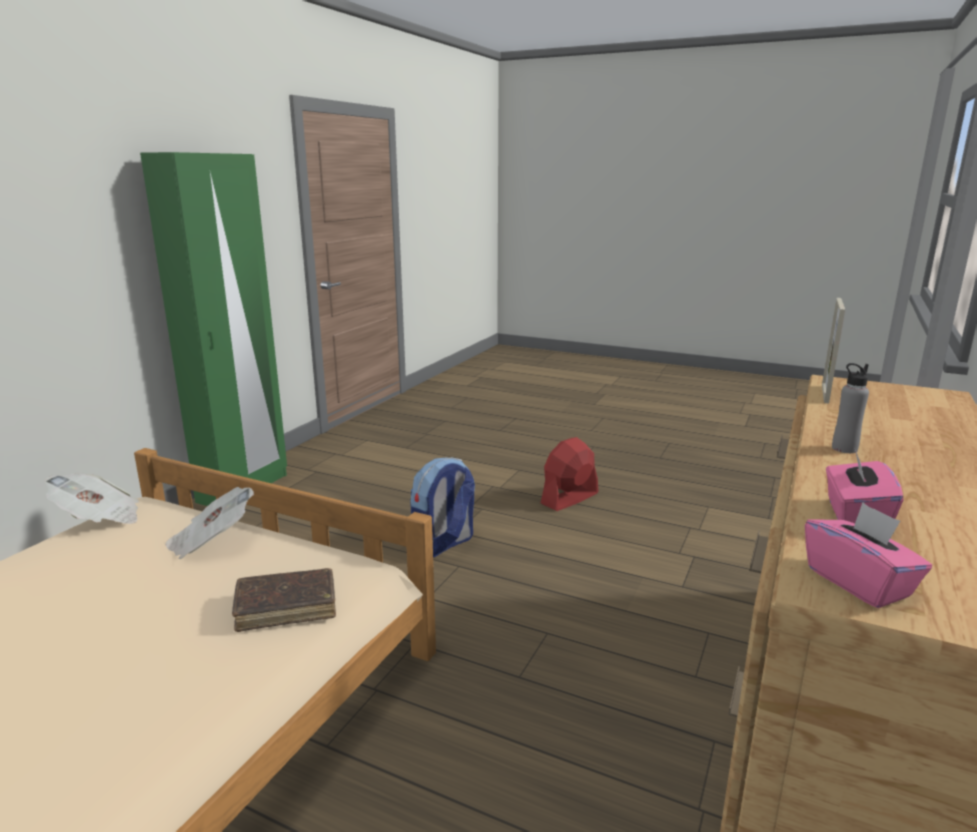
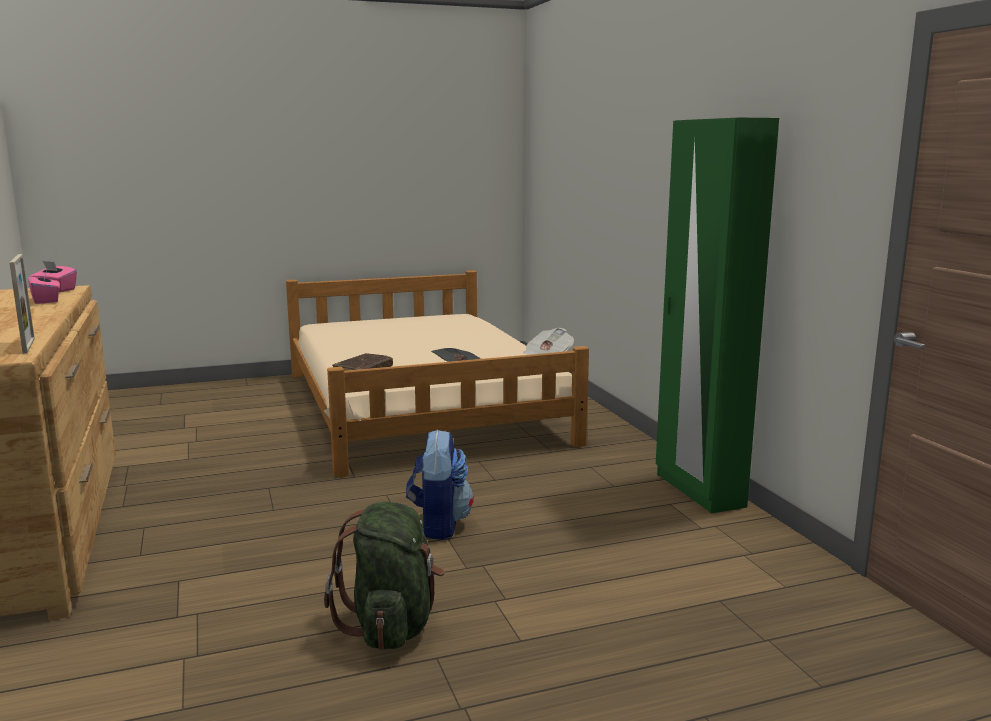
camera: 135 degrees right, 5 degrees down
(569, 498) = (391, 626): red fan -> green backpack
(844, 448) = (35, 318): grey bottle -> none

